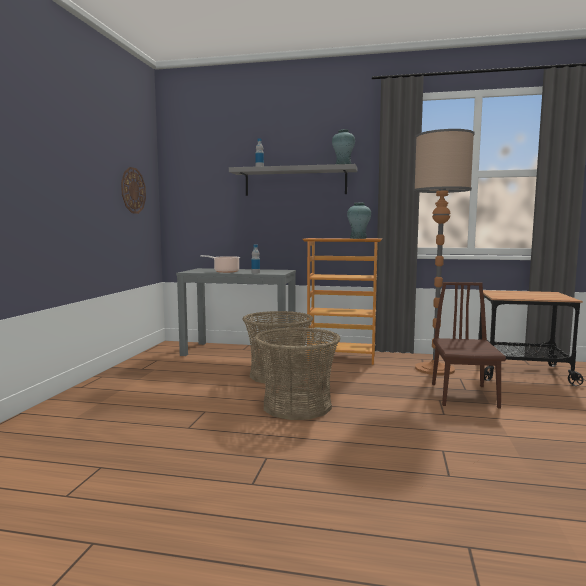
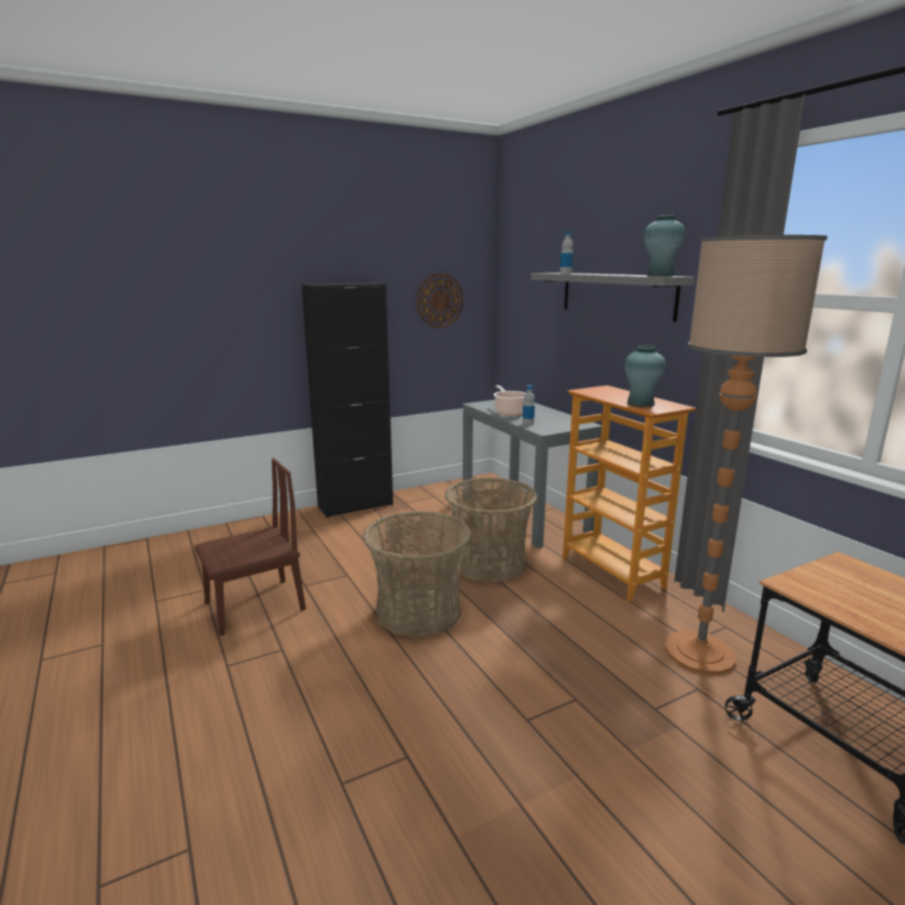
camera: 50 degrees right, 10 degrees up
(103, 381) = (355, 505): none -> black cabinet
(464, 395) = (626, 715): brown chair -> brown chair (254, 606)

